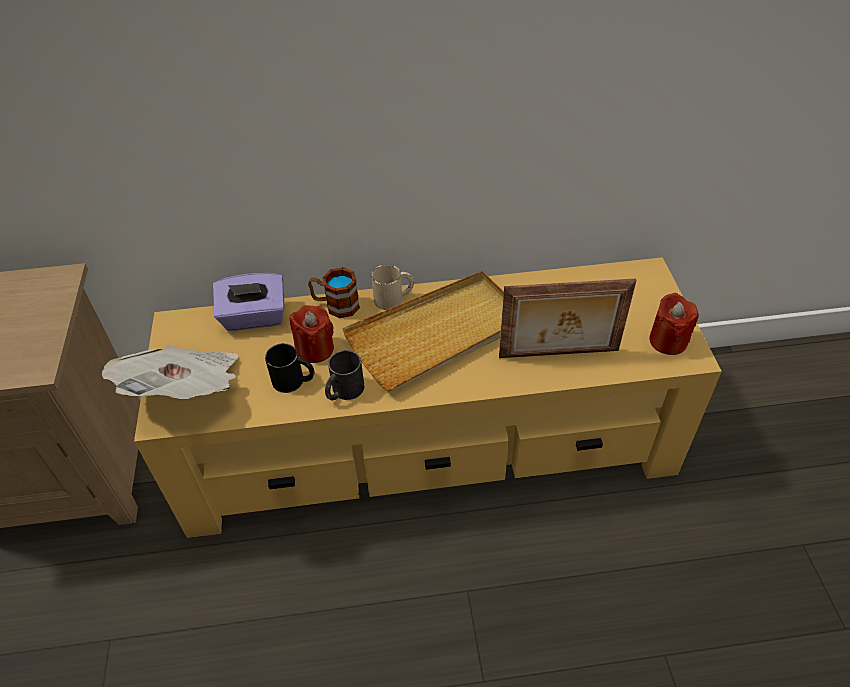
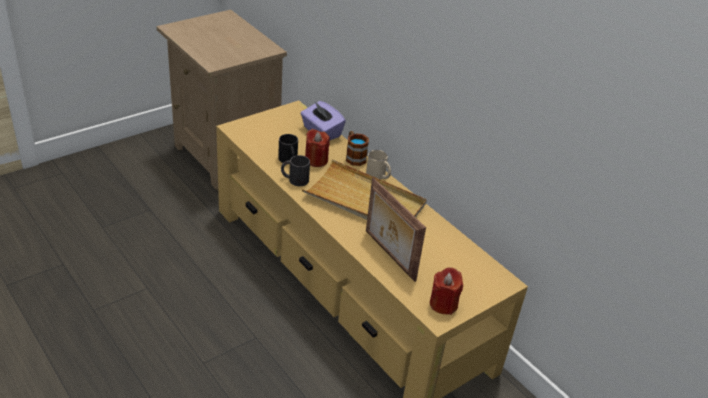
camera: 55 degrees right, 10 degrees down
(187, 391) = (256, 129): newspaper -> none

